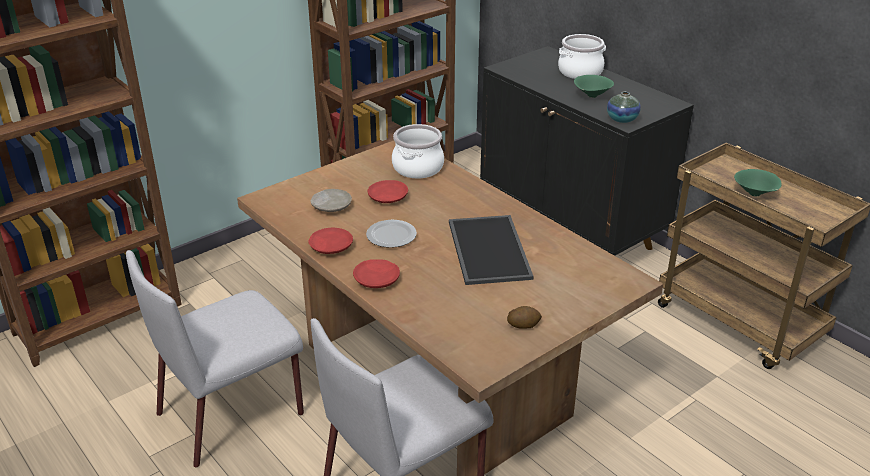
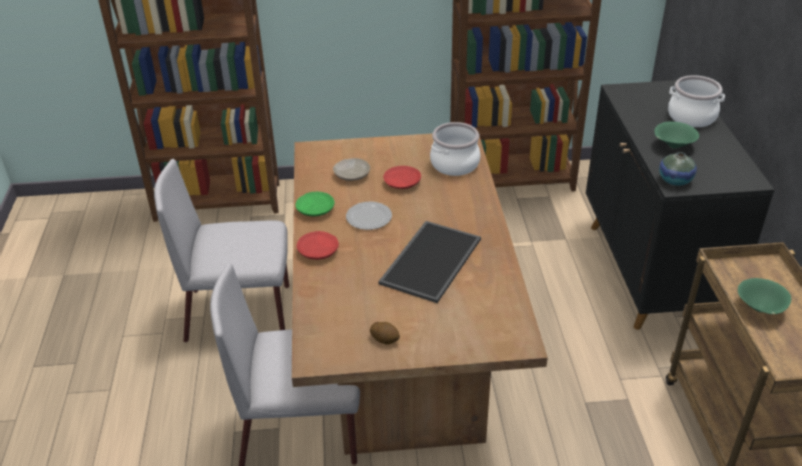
camera: 35 degrees right, 5 degrees up
(331, 247) = (315, 209): red plate -> green plate

